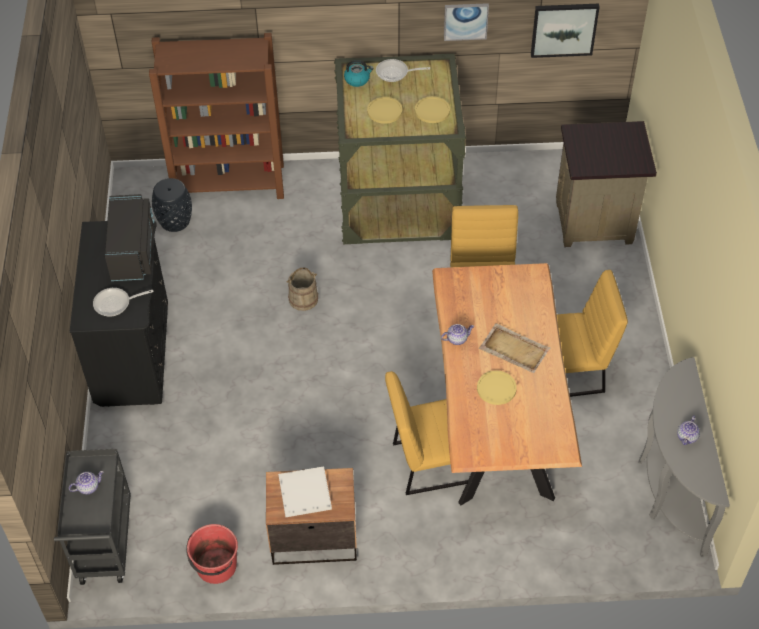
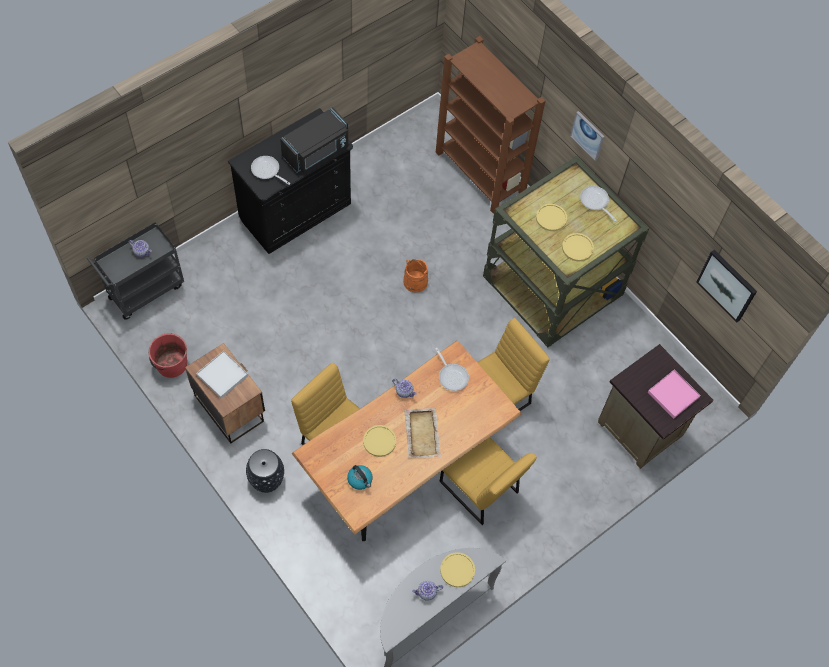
camera: 50 degrees right, 10 degrees up
(175, 221) = (421, 163): black stool -> black stool (266, 479)
(303, 299) = (415, 281): beige bucket -> orange bucket
(357, 79) = (567, 182): kettle -> kettle (360, 479)
(465, 21) = (665, 213): picture -> picture (588, 135)
(469, 293) = (452, 376): none -> frying pan
(619, 143) = (673, 395): none -> pink tray
(679, 400) = (457, 570): none -> yellow plate

